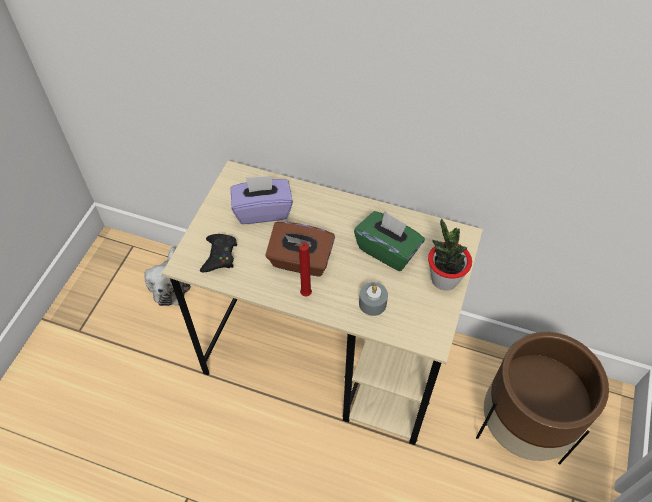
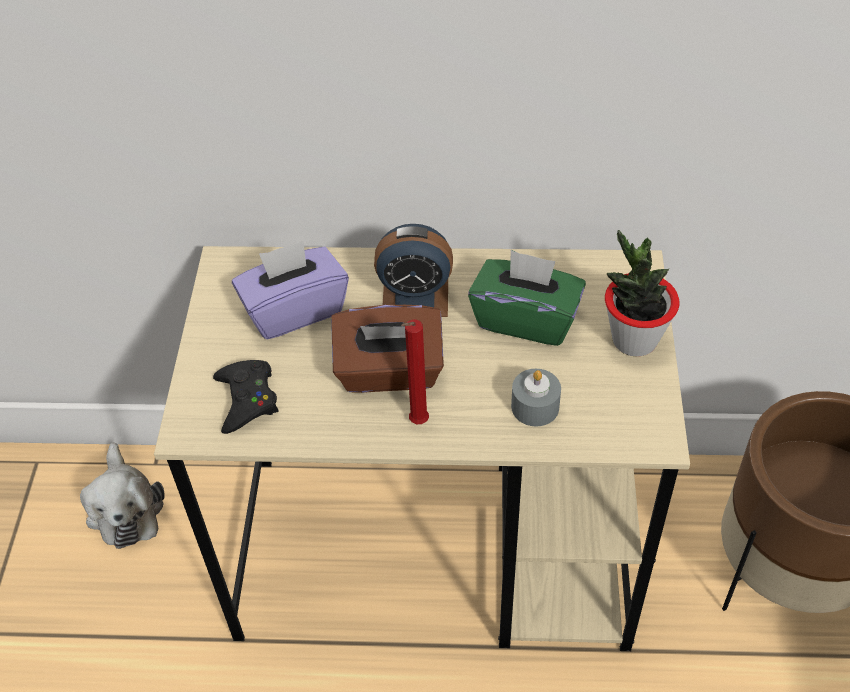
camera: 15 degrees left, 5 degrees down
(331, 221) = (415, 297): none -> alarm clock

